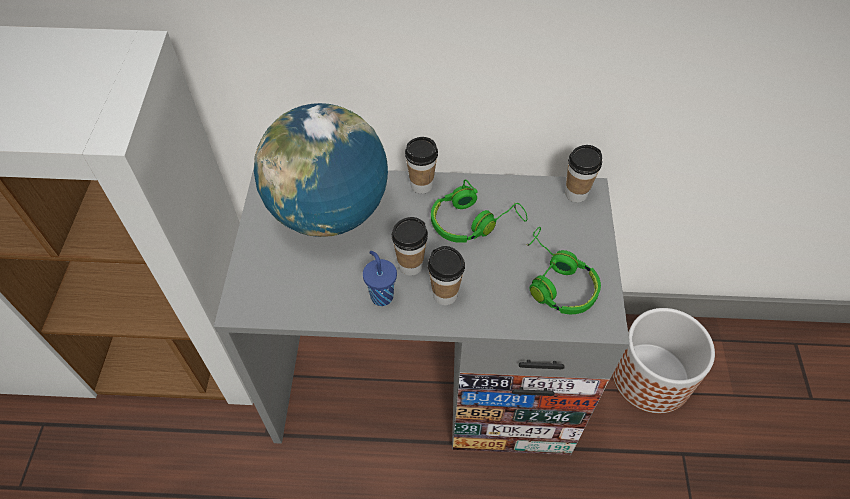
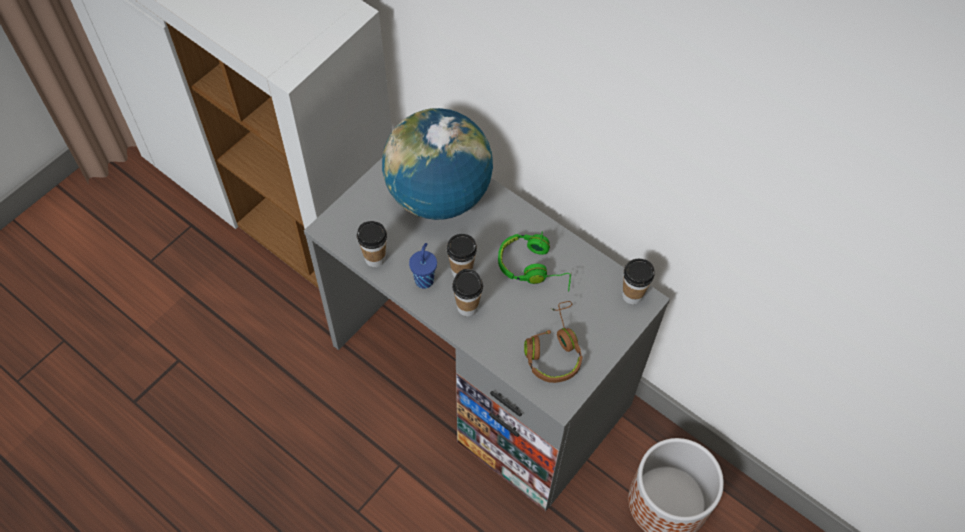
camera: 35 degrees right, 5 degrees up
(421, 185) = (521, 215): cup -> cup (375, 258)
(555, 281) = (553, 349): green headphones -> brown headphones

